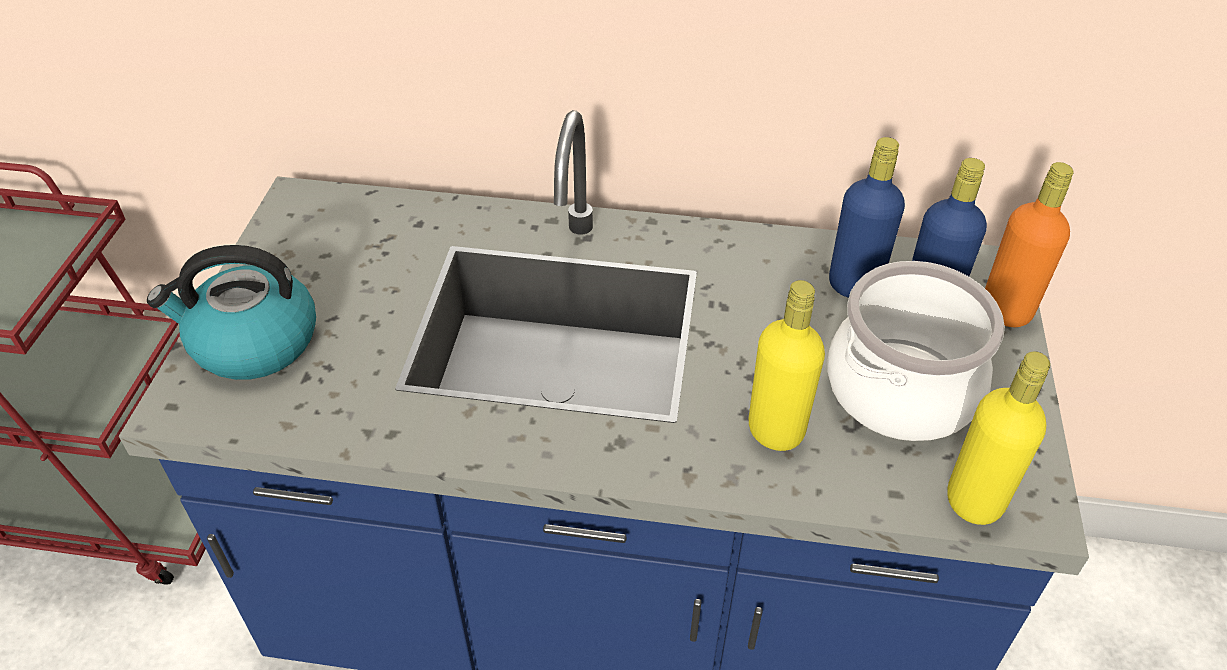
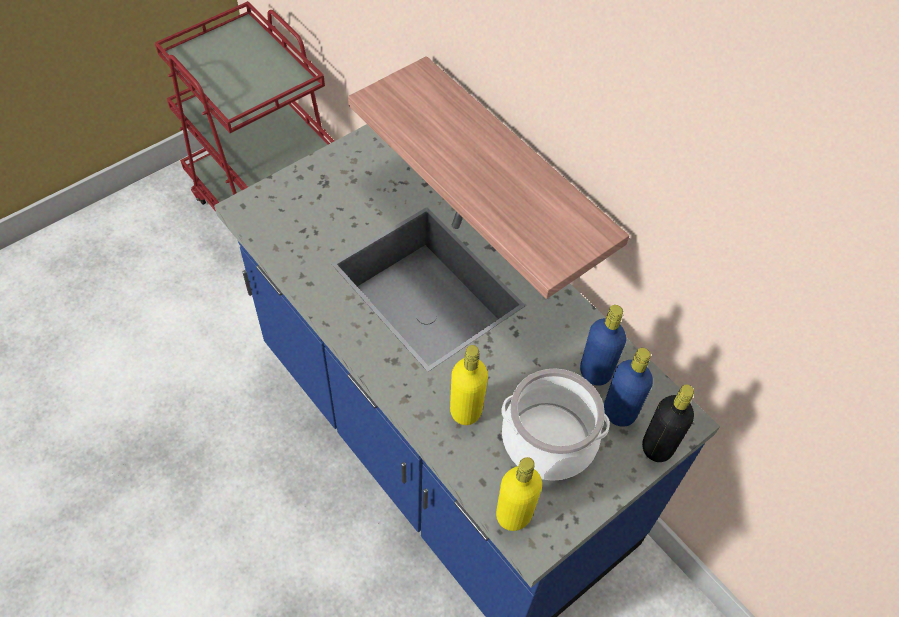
camera: 40 degrees right, 10 degrees up
(253, 343) = (298, 197): kettle -> none
(558, 106) = (516, 169): none -> shelf
(1006, 311) = (657, 447): orange bottle -> black bottle

